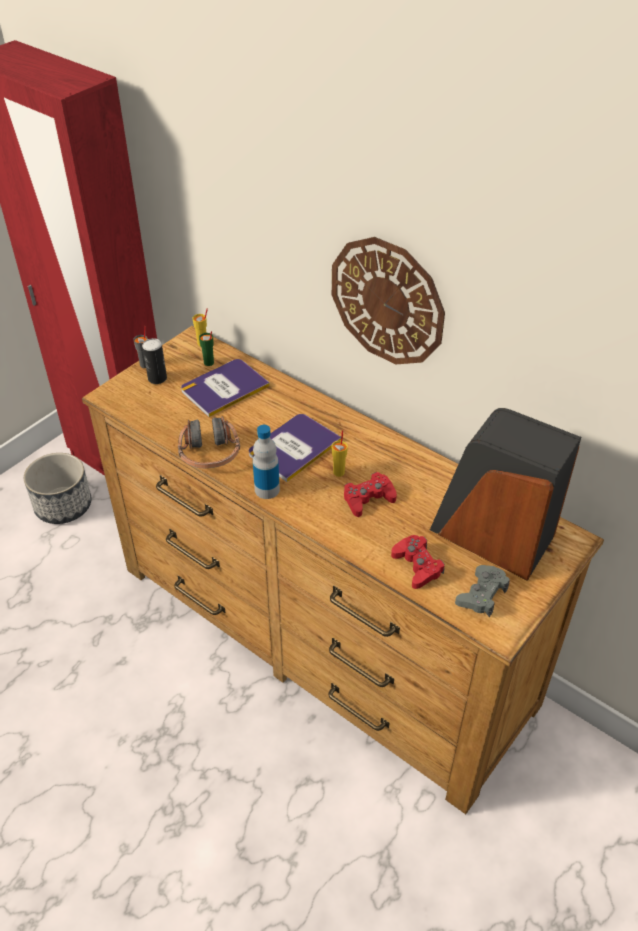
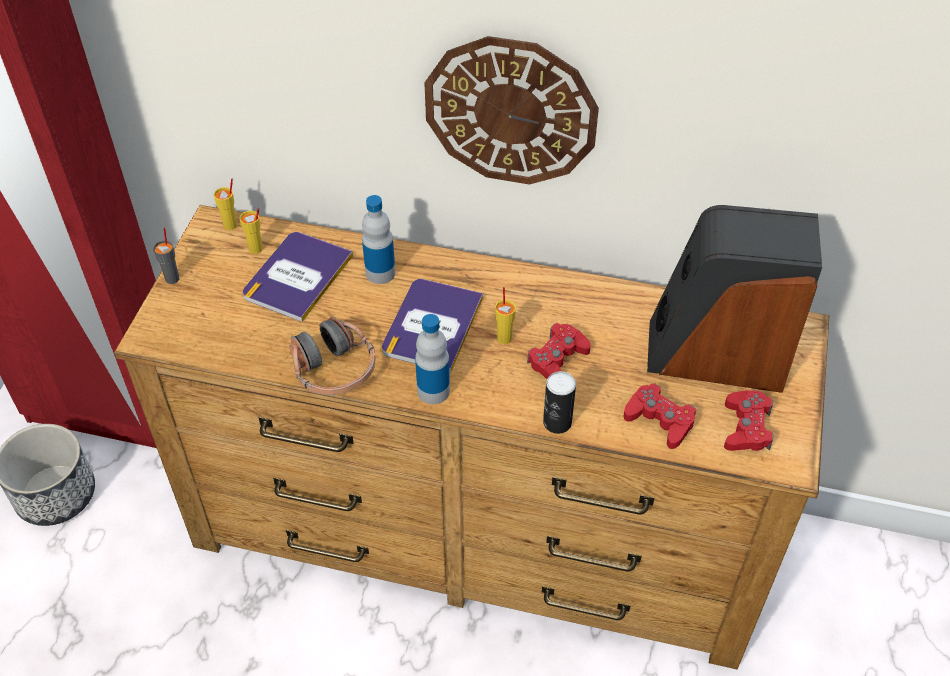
camera: 25 degrees left, 5 degrees up
(157, 378) = (201, 292): can -> can (557, 422)
(209, 363) = (256, 249): green cup -> yellow cup
(280, 403) = (380, 273): none -> bottle
(482, 595) = (746, 427): grey game controller -> red game controller

